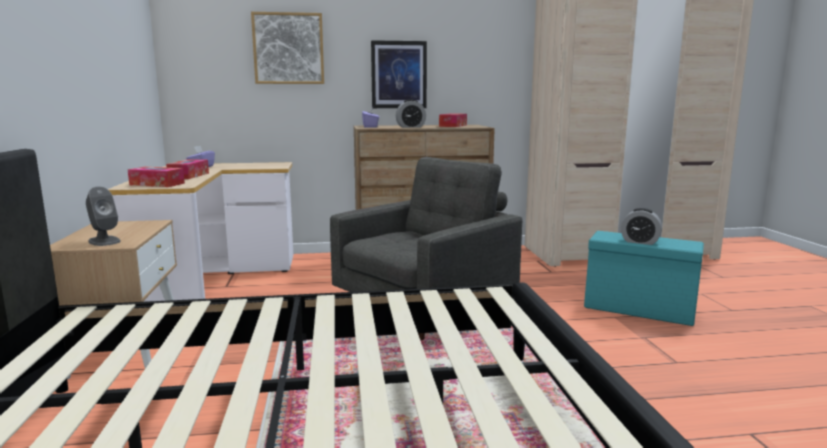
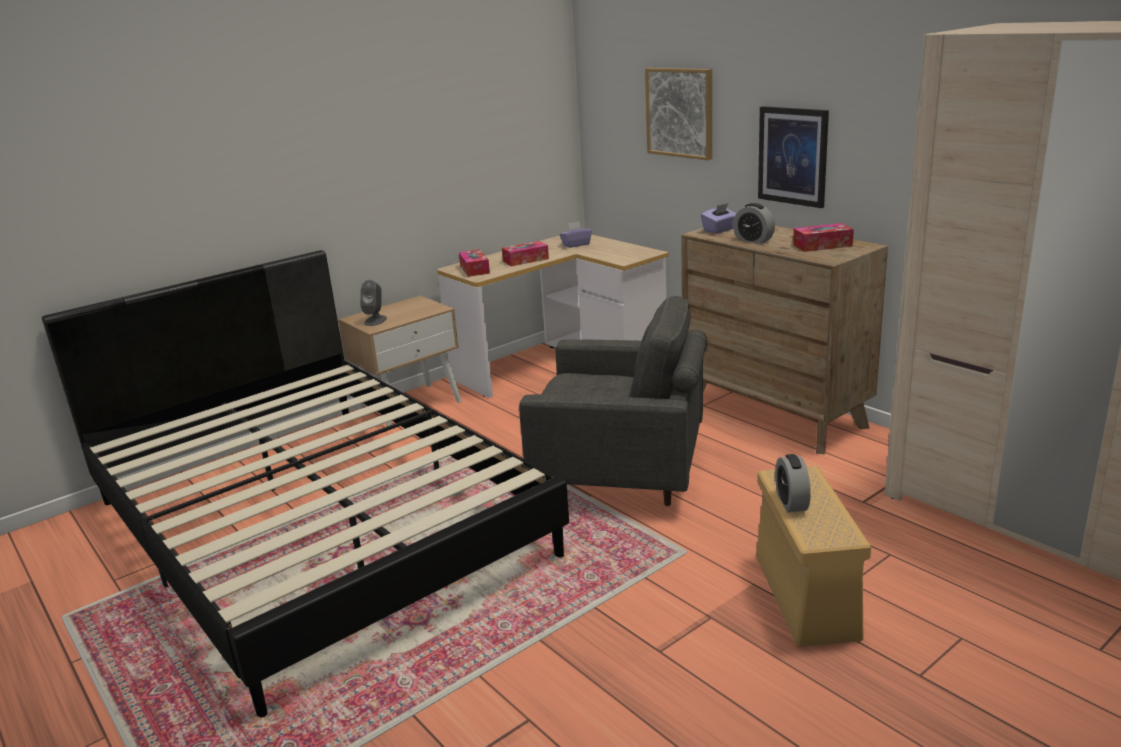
camera: 60 degrees right, 10 degrees up
(640, 309) = (807, 597): turquoise storage box -> beige storage box

